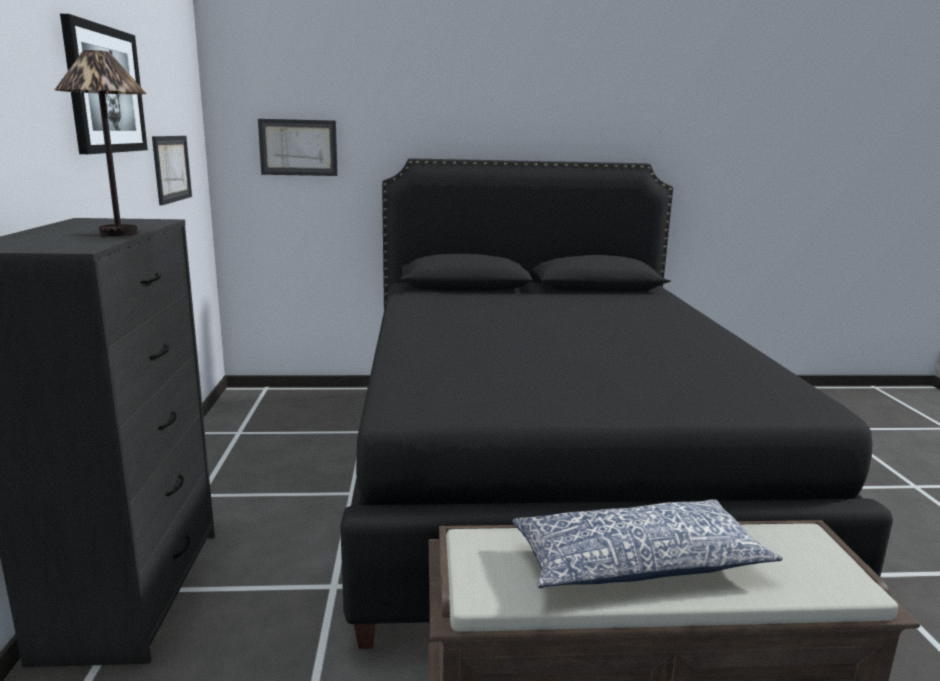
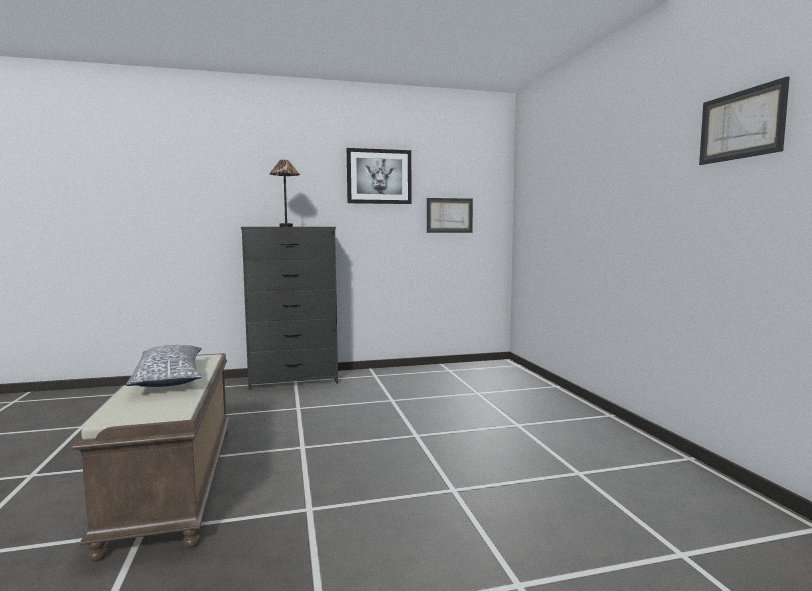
camera: 80 degrees right, 10 degrees down
(298, 147) = (539, 202): picture -> picture (741, 125)
(549, 475) = (454, 450): black bed -> none

